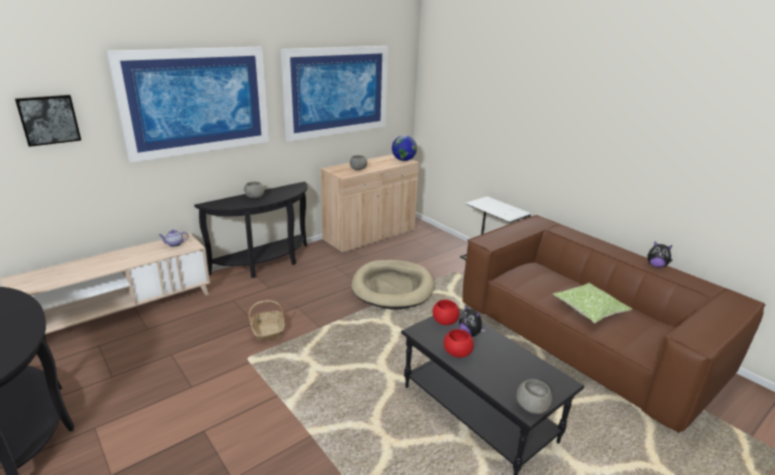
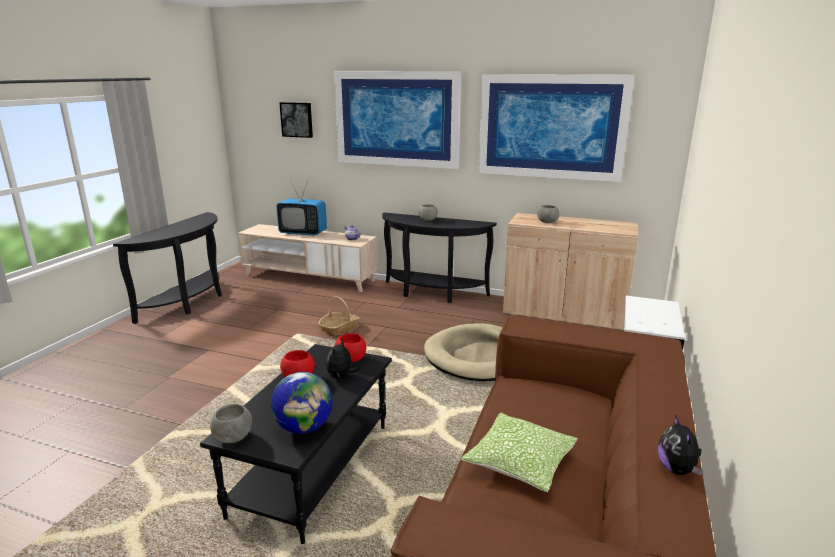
camera: 60 degrees right, 5 degrees down
(101, 262) = (303, 233): none -> television
(403, 160) = (624, 229): globe -> globe (304, 427)

